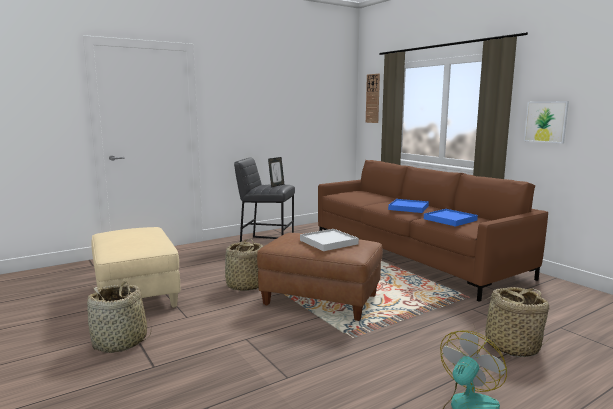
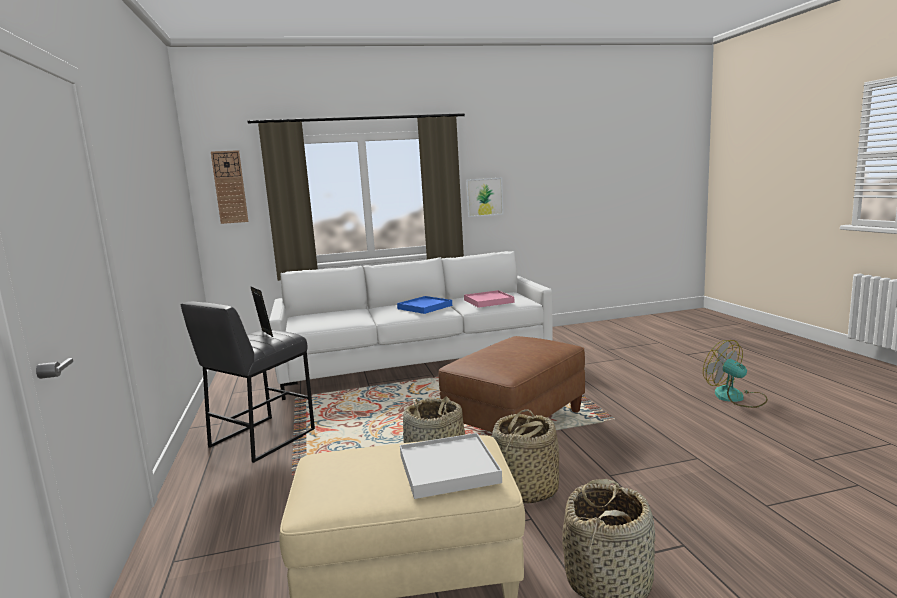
camera: 70 degrees left, 0 degrees up
(328, 242) = (520, 348): white tray -> white tray (448, 469)
(412, 255) = (415, 365): brown sofa -> white sofa
(450, 220) = (488, 301): blue tray -> pink tray
(511, 346) = (636, 368): basket -> basket (525, 490)

